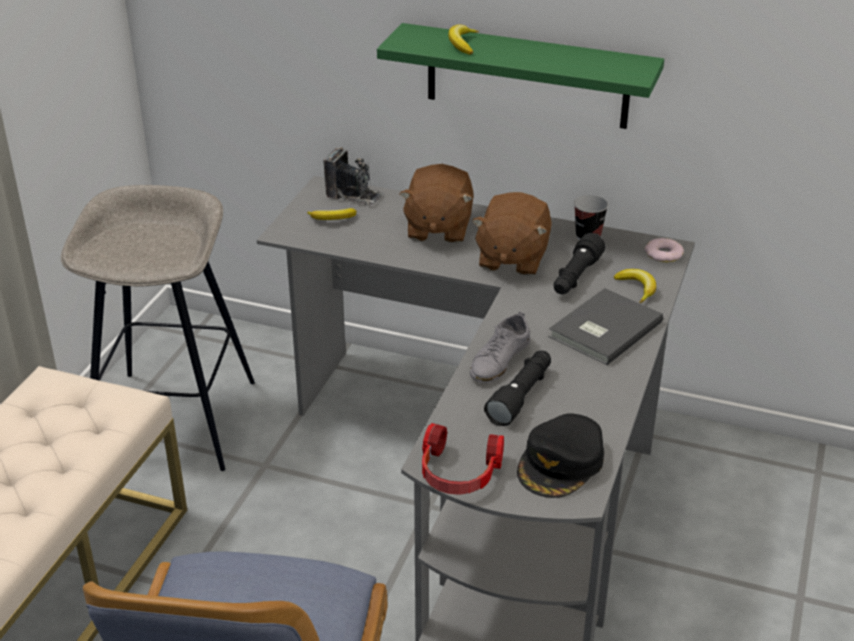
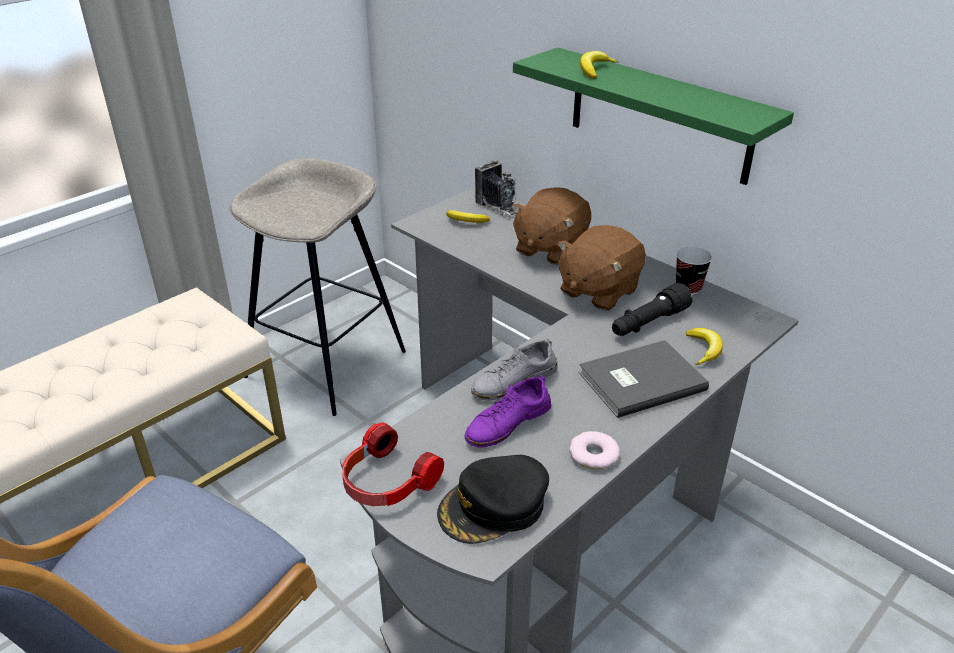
camera: 25 degrees right, 0 degrees up
(521, 396) = (507, 423): black flashlight -> purple shoe
(663, 254) = (755, 324): donut -> donut (593, 455)

